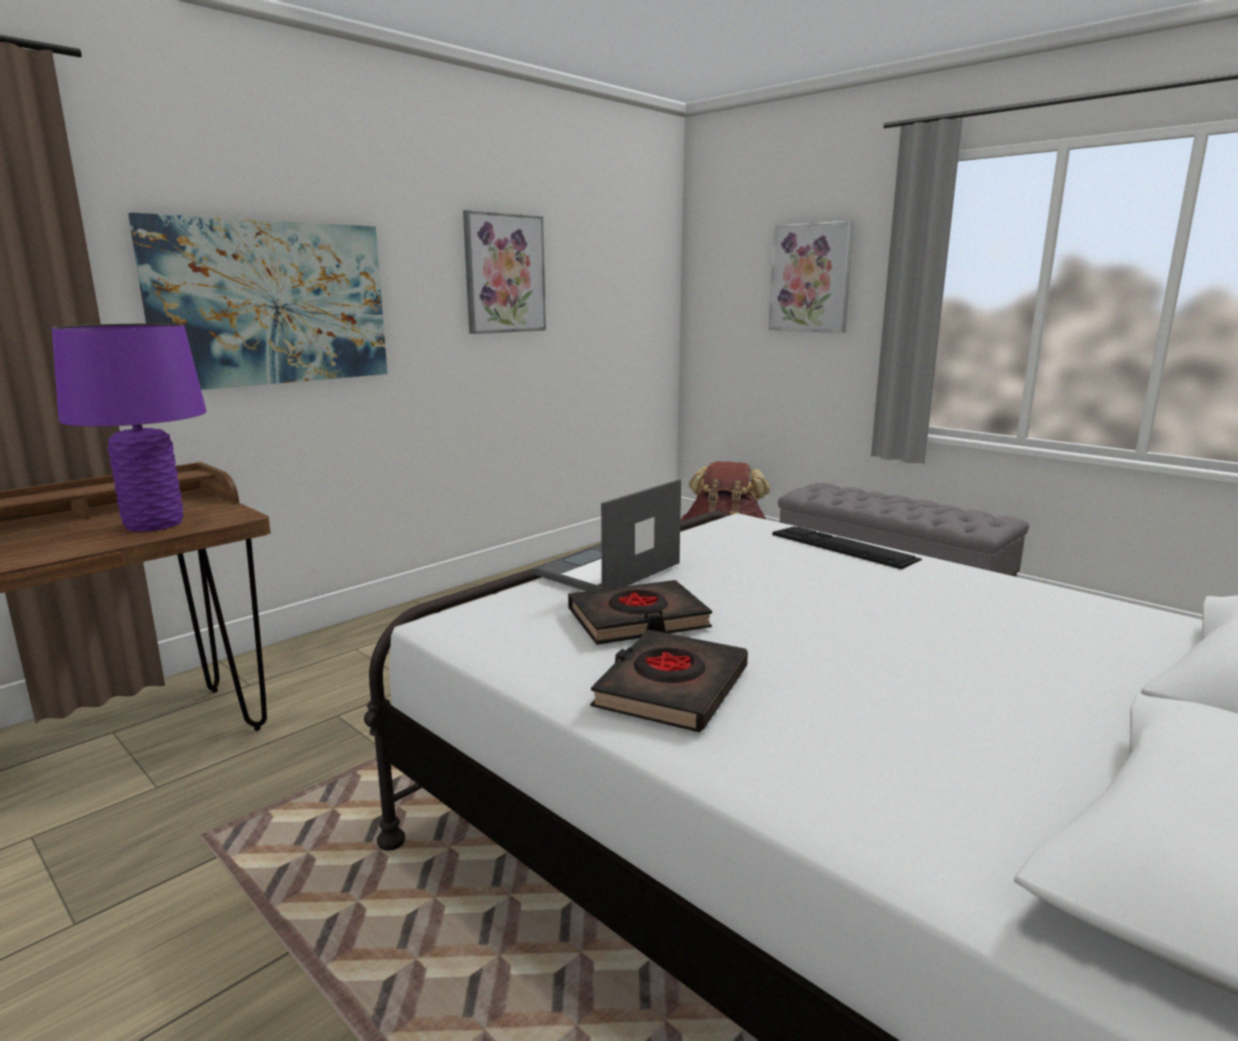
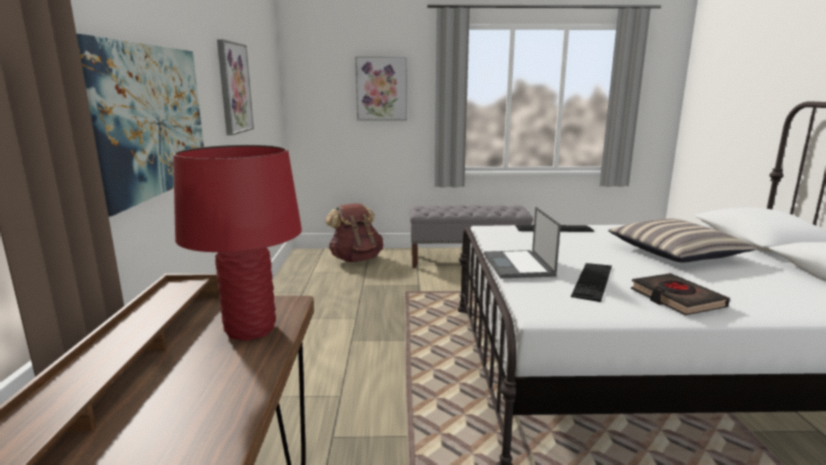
camera: 45 degrees left, 0 degrees up
(153, 525) = (250, 330): purple table lamp -> red table lamp
(638, 621) = (592, 281): black book -> keyboard
(940, 644) = (675, 253): none -> pillow

